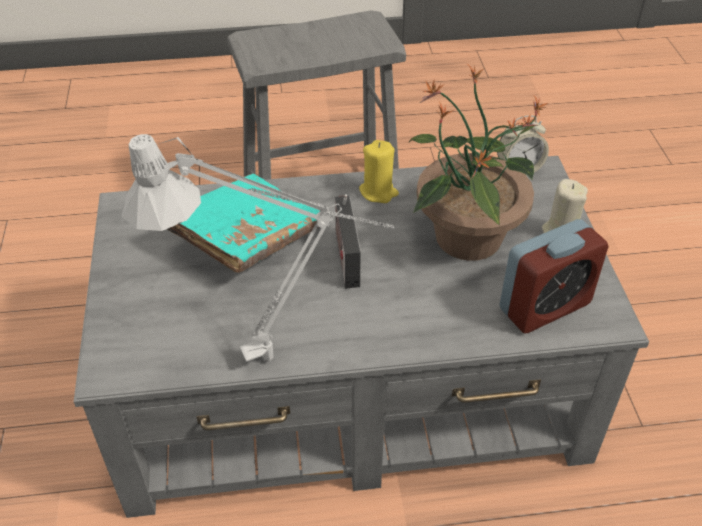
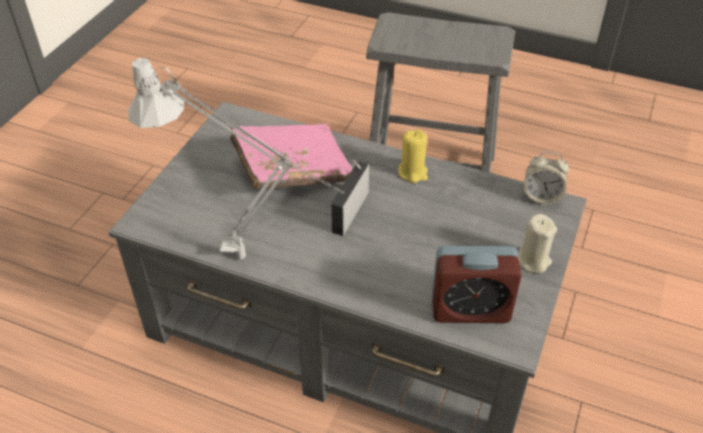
camera: 30 degrees right, 0 degrees up
(246, 238) = (292, 169): turquoise book -> pink book
(466, 238) = (452, 233): potted plant -> none

